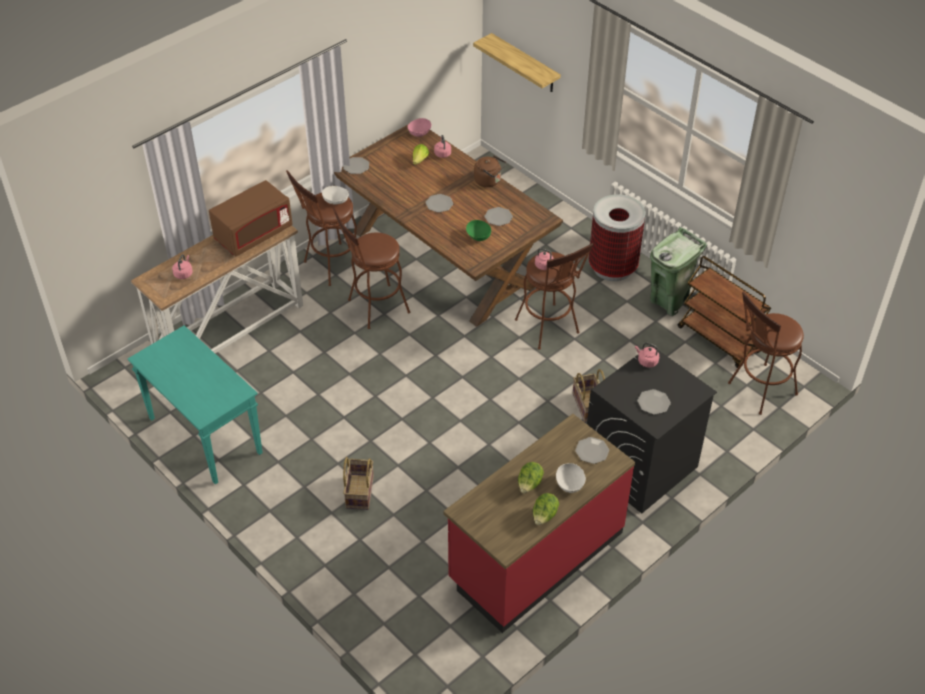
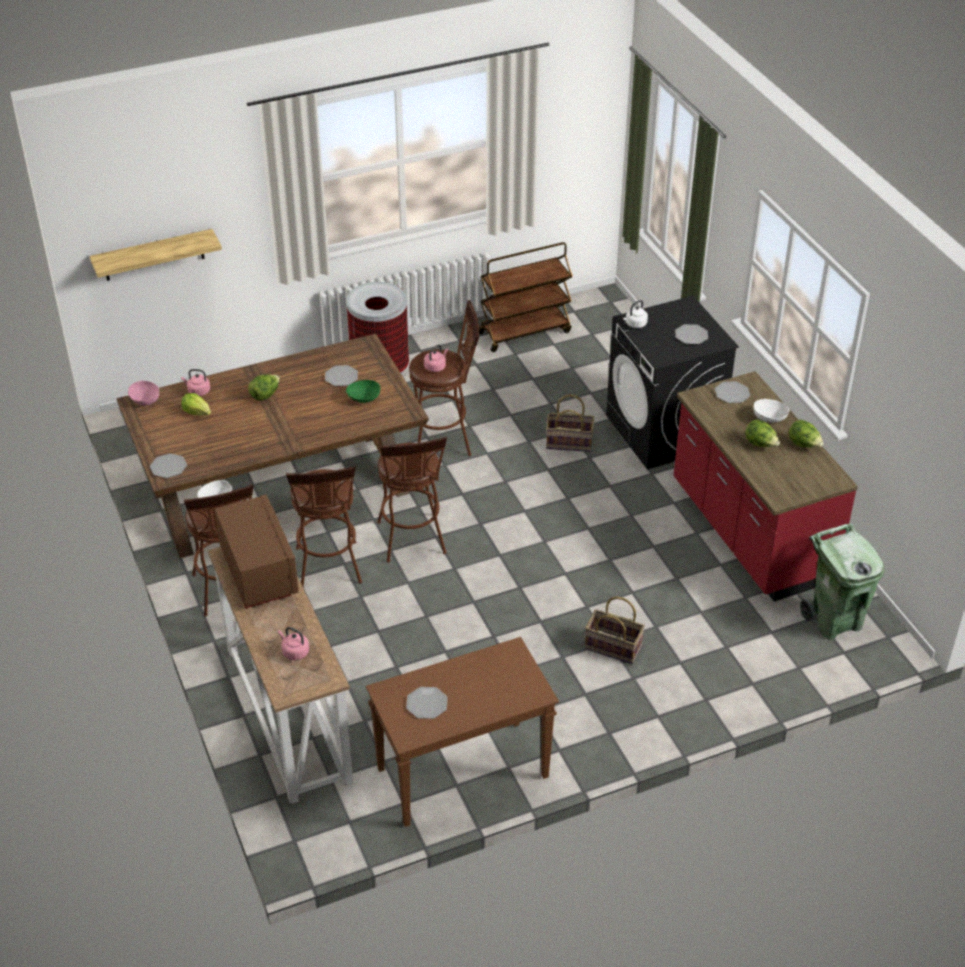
camera: 70 degrees left, 5 degrees down
(204, 435) = (461, 774): turquoise console table -> brown console table
(439, 204) = (288, 415): plate -> plate (426, 704)
(456, 186) = (265, 395): none -> lettuce
(489, 181) = (275, 368): brown kettle -> none
(646, 361) = (635, 324): pink kettle -> white kettle
(669, 301) = (454, 347): green trash can -> green trash can (834, 621)
(758, 391) = (603, 330): brown stool -> brown stool (413, 542)

